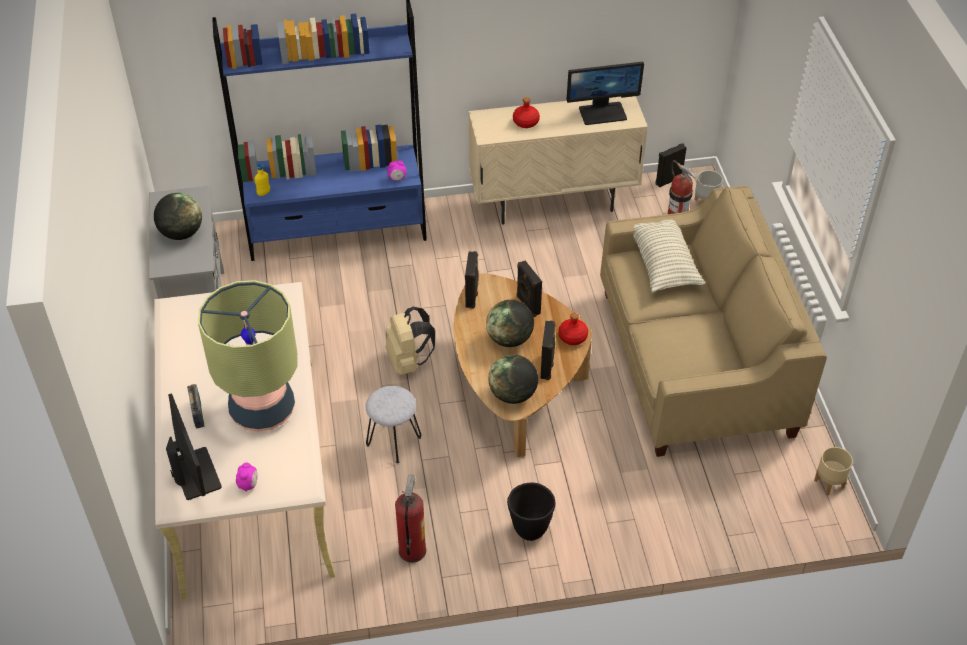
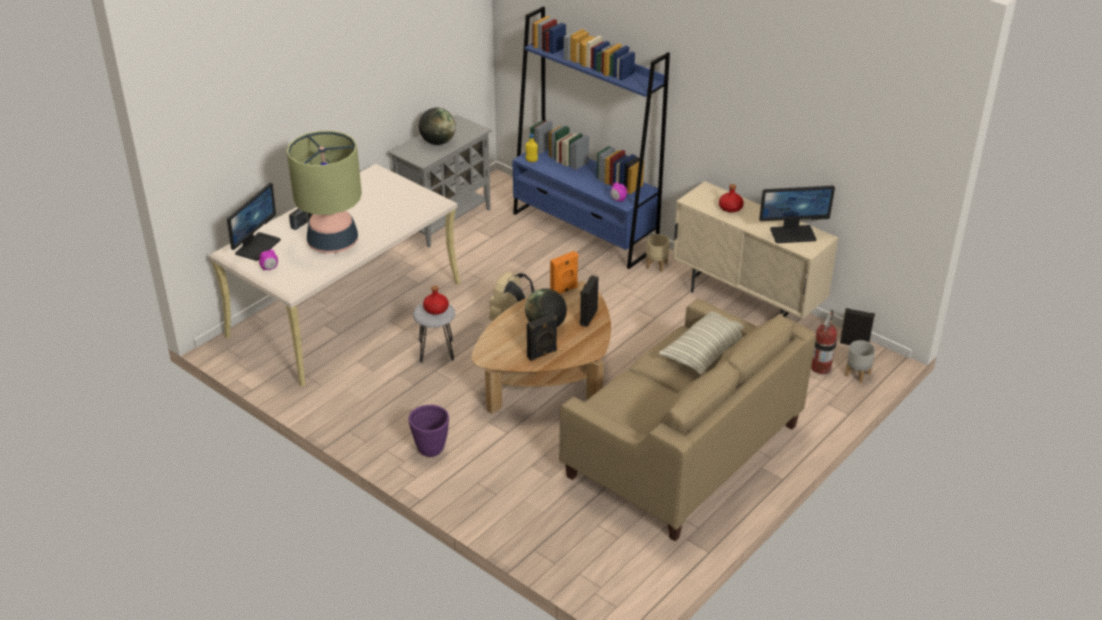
camera: 50 degrees right, 10 degrees down
(412, 550) = (356, 406): fire extinguisher -> none
(472, 296) = (564, 290): black speaker -> orange speaker
(513, 395) = (497, 352): globe -> none
(529, 529) = (431, 449): black planter -> purple planter
(573, 337) = (584, 352): red bottle -> red bottle (436, 309)
(602, 113) = (793, 234): monitor -> monitor turned 45 degrees counterclockwise
(828, 483) = (650, 582): beige planter -> beige planter (656, 265)

